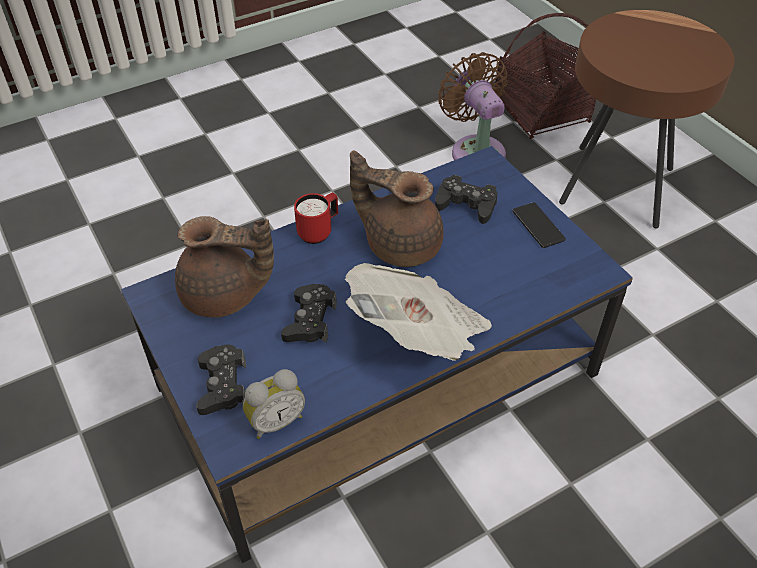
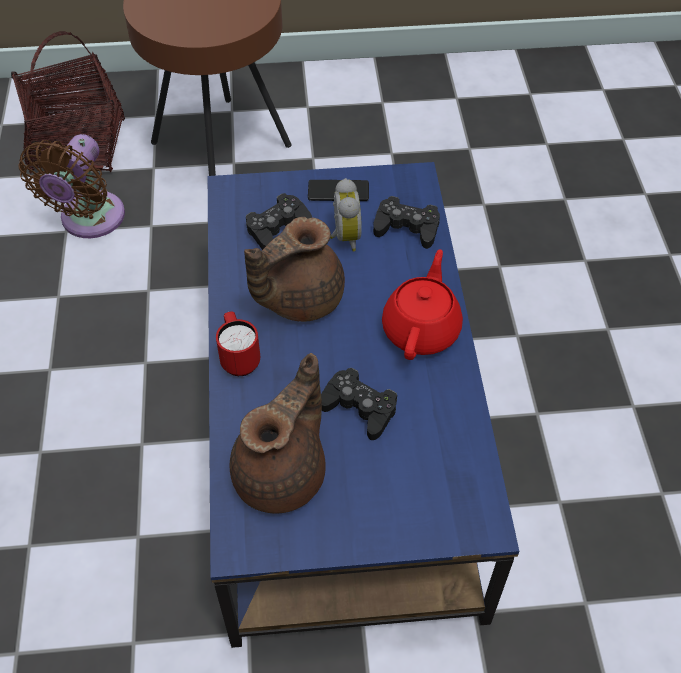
camera: 65 degrees left, 5 degrees up
(222, 385) = (406, 511): black game controller -> black game controller (406, 228)
(275, 421) = (471, 478): alarm clock -> alarm clock (344, 237)
(419, 334) = (422, 329): newspaper -> red teapot
(475, 150) = (89, 220): brown fan -> brown fan turned 75 degrees counterclockwise

